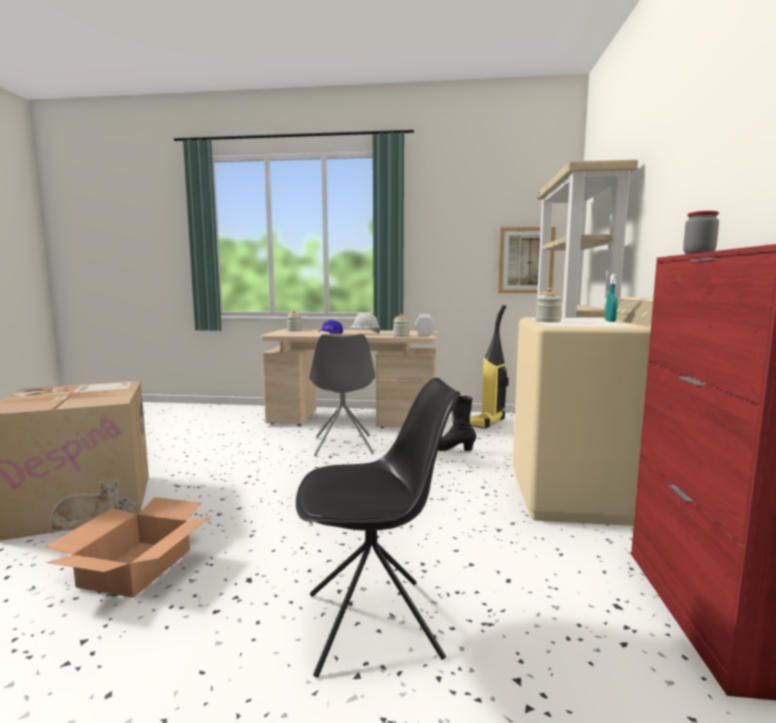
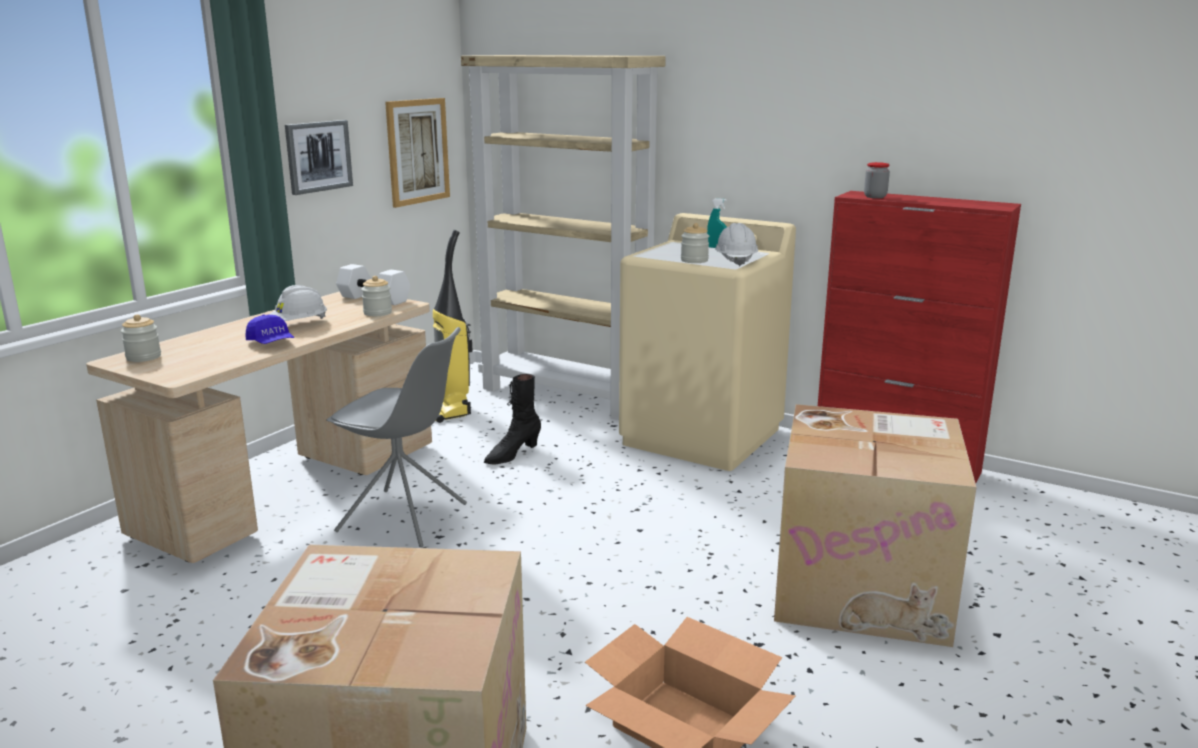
camera: 65 degrees left, 10 degrees up
(375, 624) = (863, 587): black chair -> cardboard box
(442, 256) = (318, 156): none -> picture
(575, 324) = (735, 261): none -> white hard hat

